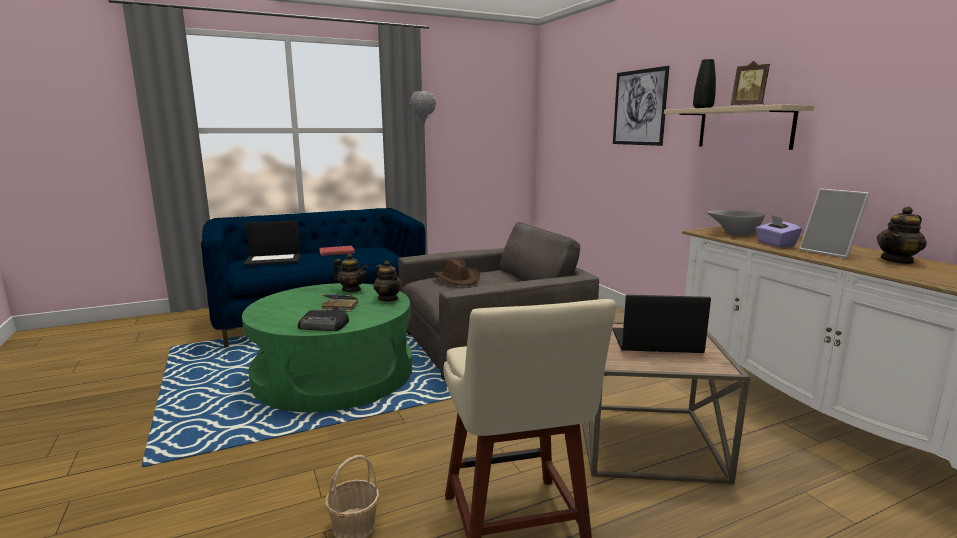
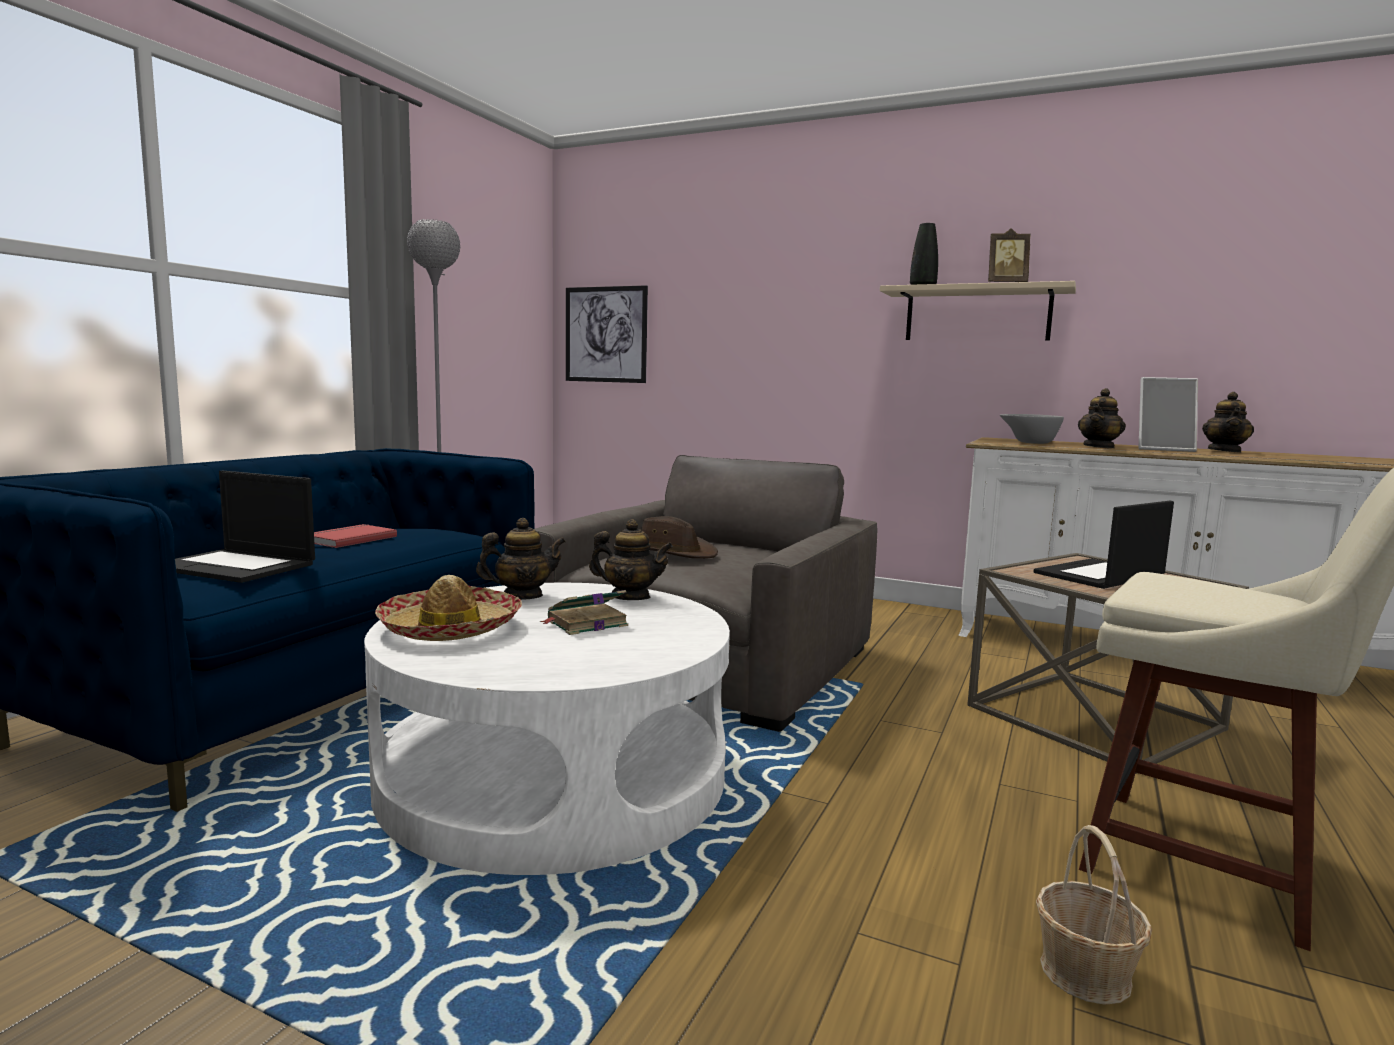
camera: 40 degrees left, 5 degrees down
(274, 259) = (237, 566): laptop -> laptop turned 75 degrees clockwise
(294, 299) = (450, 628): none -> hat
(324, 325) = (649, 653): radio -> none
(334, 373) = (554, 776): green coffee table -> white coffee table
(639, 107) = (790, 287): picture -> picture (605, 334)
(775, 244) = (1099, 447): purple tissue box -> teapot

